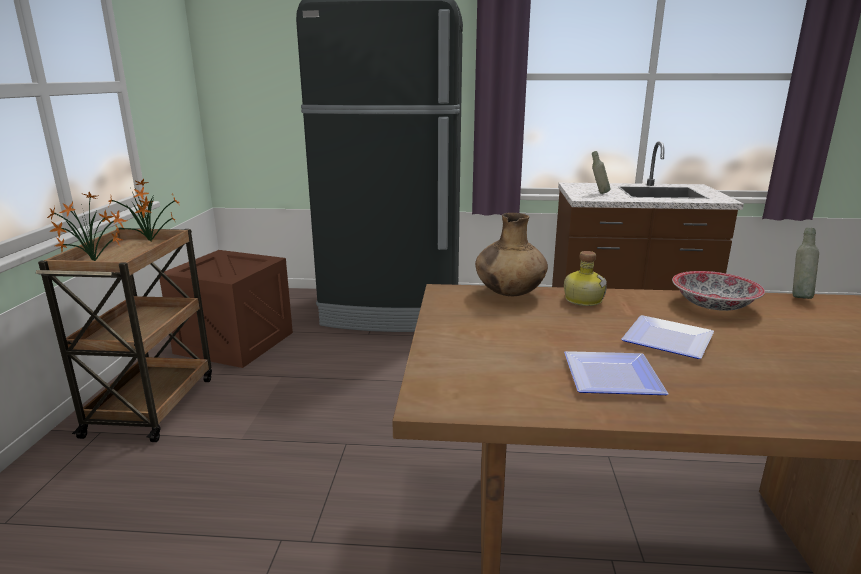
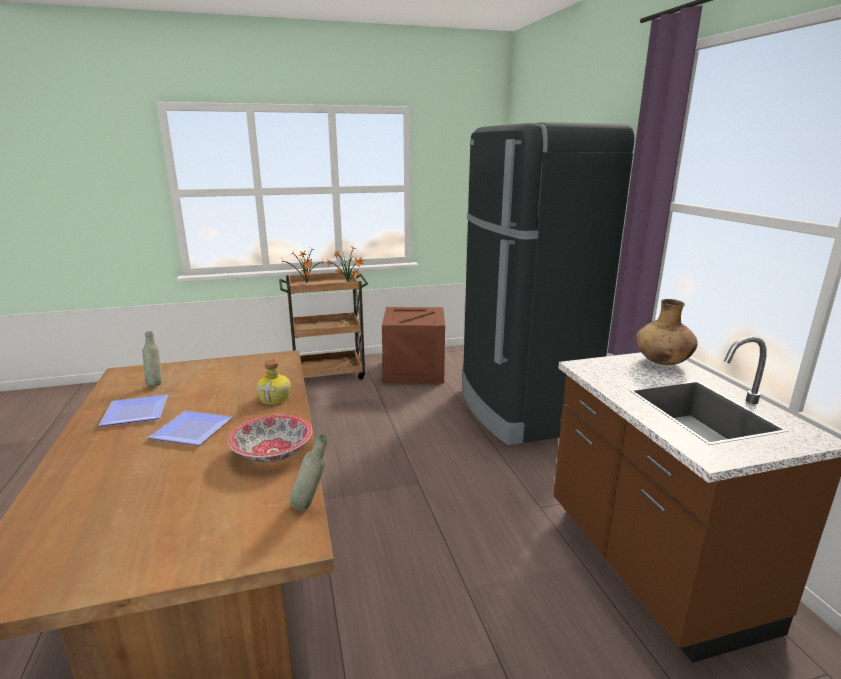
camera: 70 degrees right, 0 degrees up
(509, 293) = (283, 374): brown vase -> brown vase (662, 362)
(598, 193) = (624, 372): grey bottle -> grey bottle (155, 384)

